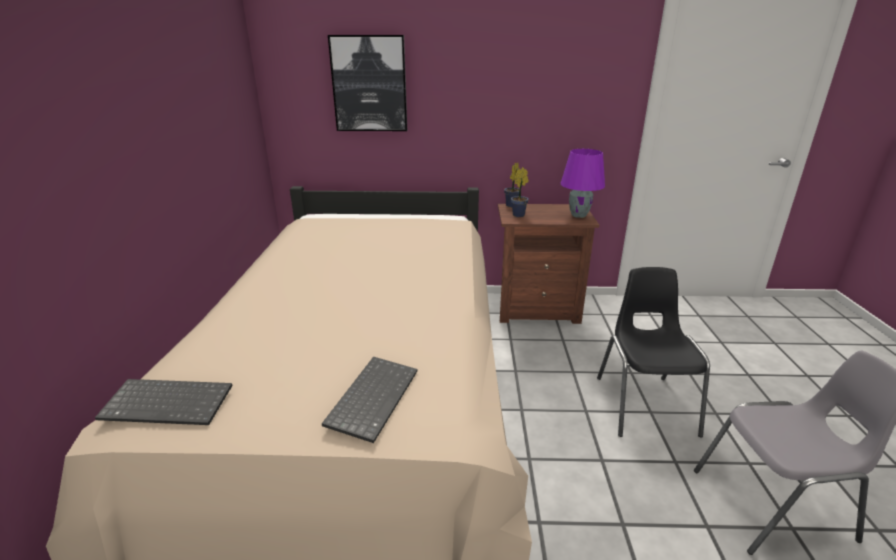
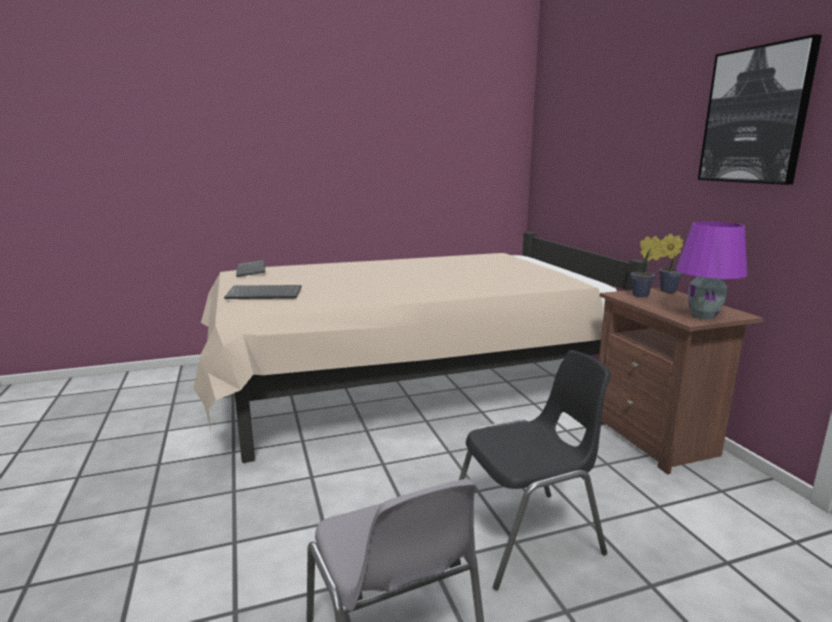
camera: 70 degrees right, 10 degrees down
(369, 84) = (587, 142): picture -> picture (755, 116)

